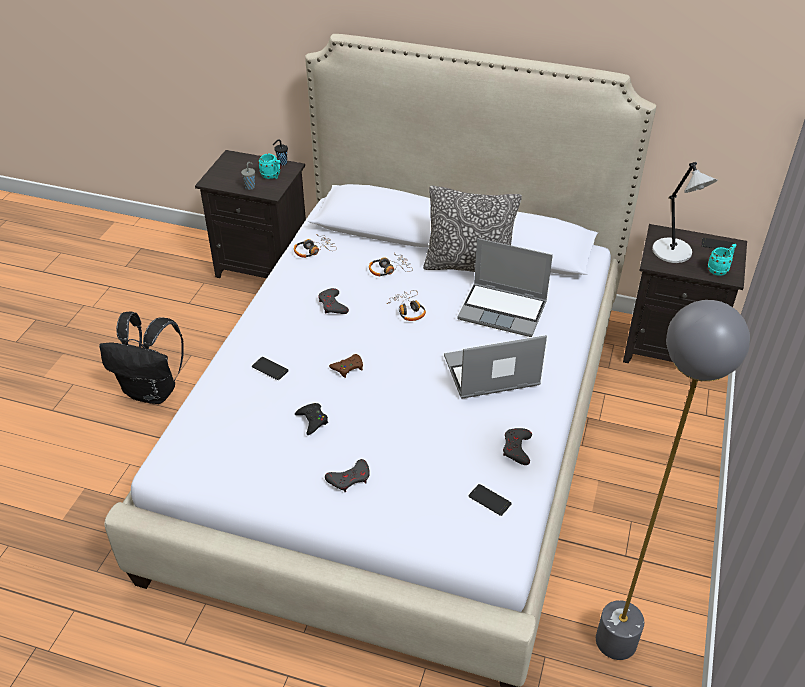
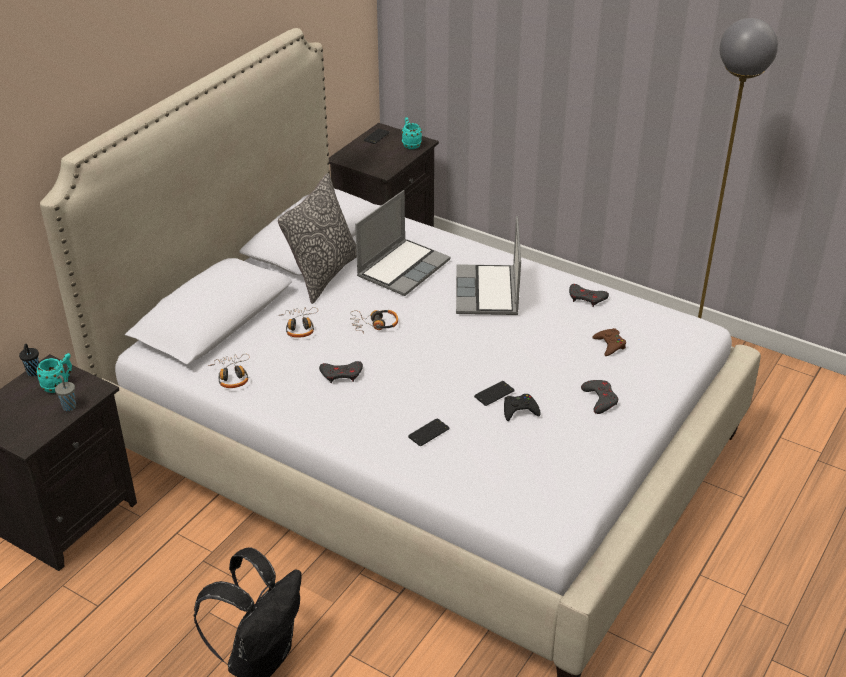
camera: 75 degrees left, 5 degrees down
(348, 367) = (448, 377): brown game controller -> brown game controller (609, 345)
(489, 500) = (642, 324): phone -> phone (494, 394)
(673, 252) = (375, 159): grey table lamp -> none

